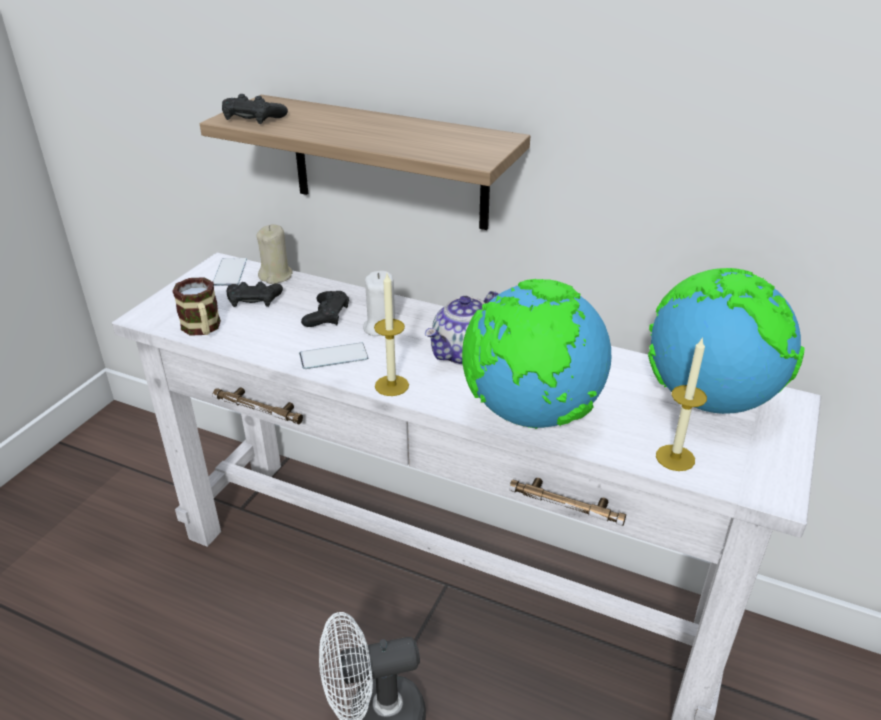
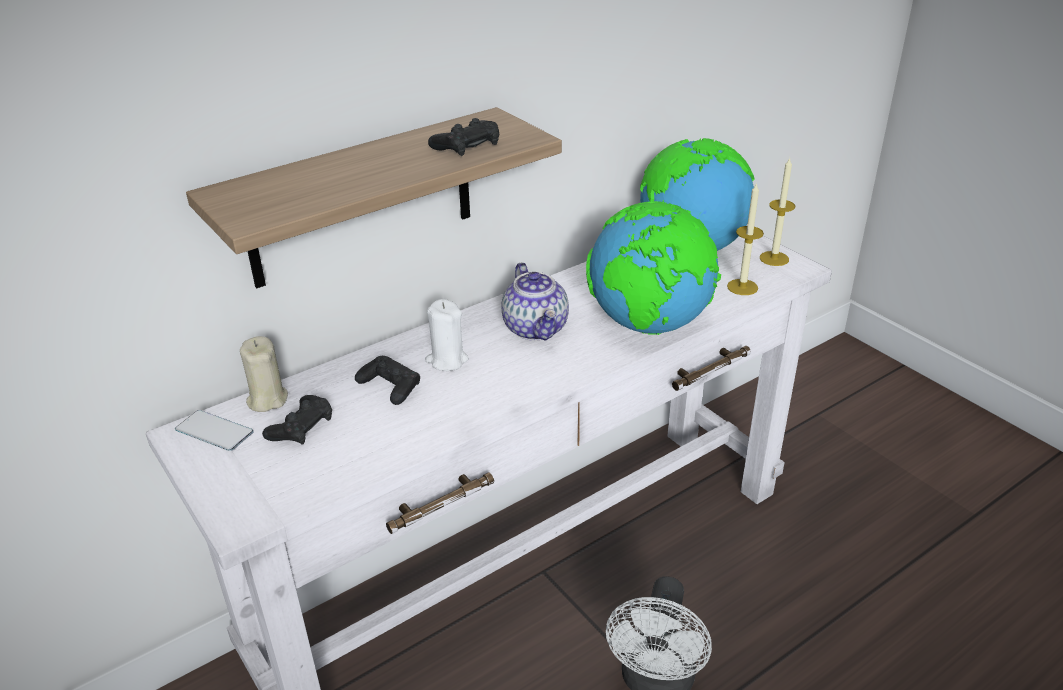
camera: 60 degrees left, 0 degrees up
(203, 329) = (324, 479): mug -> none
(253, 118) = (269, 207): black game controller -> black game controller (467, 146)
(333, 356) = (470, 401): phone -> none
(391, 385) = (549, 381): candle -> candle (774, 258)

